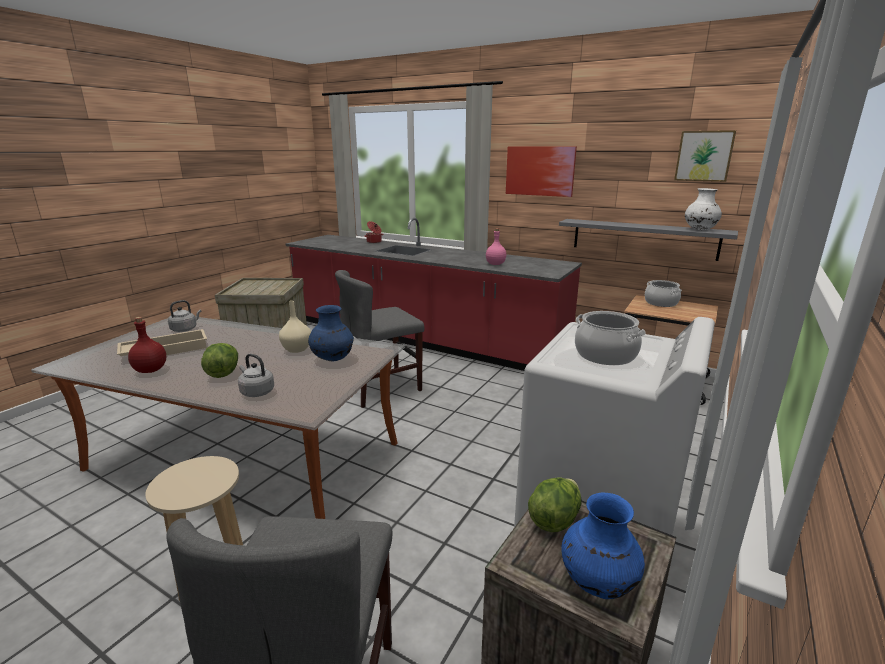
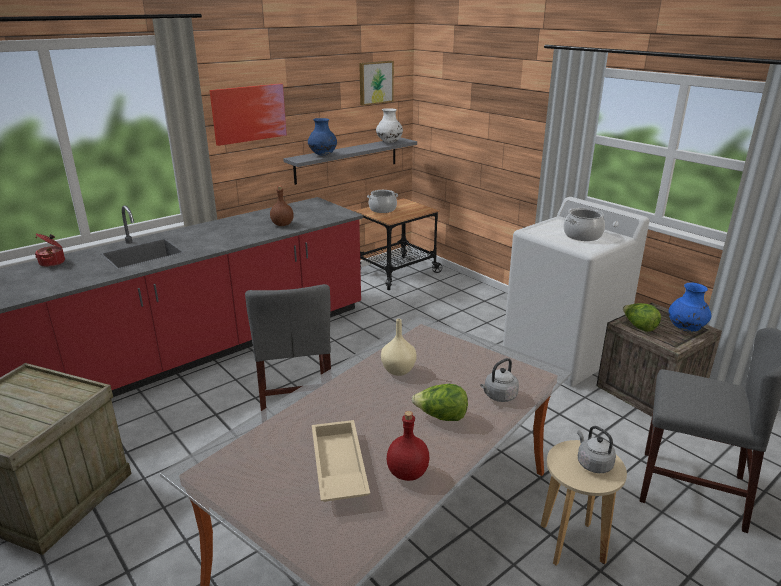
camera: 70 degrees left, 5 degrees up
(185, 329) = (256, 456): grey kettle -> grey kettle (593, 463)
(332, 359) = (437, 352): blue vase -> blue vase (323, 155)
(495, 264) = (283, 224): pink bottle -> brown bottle

